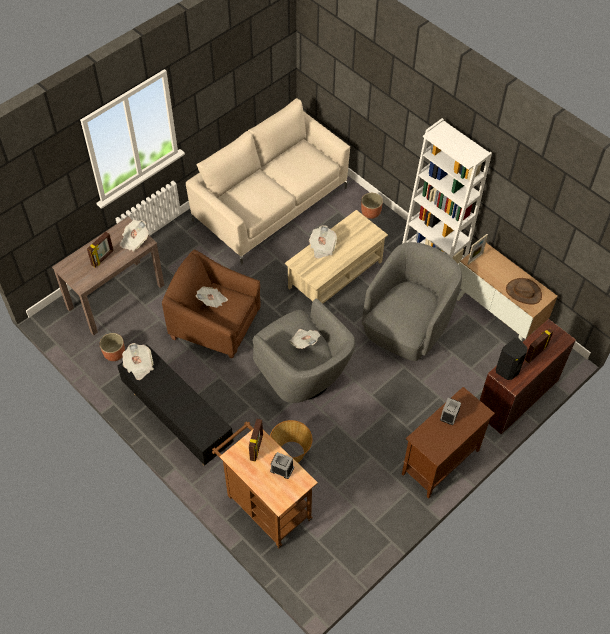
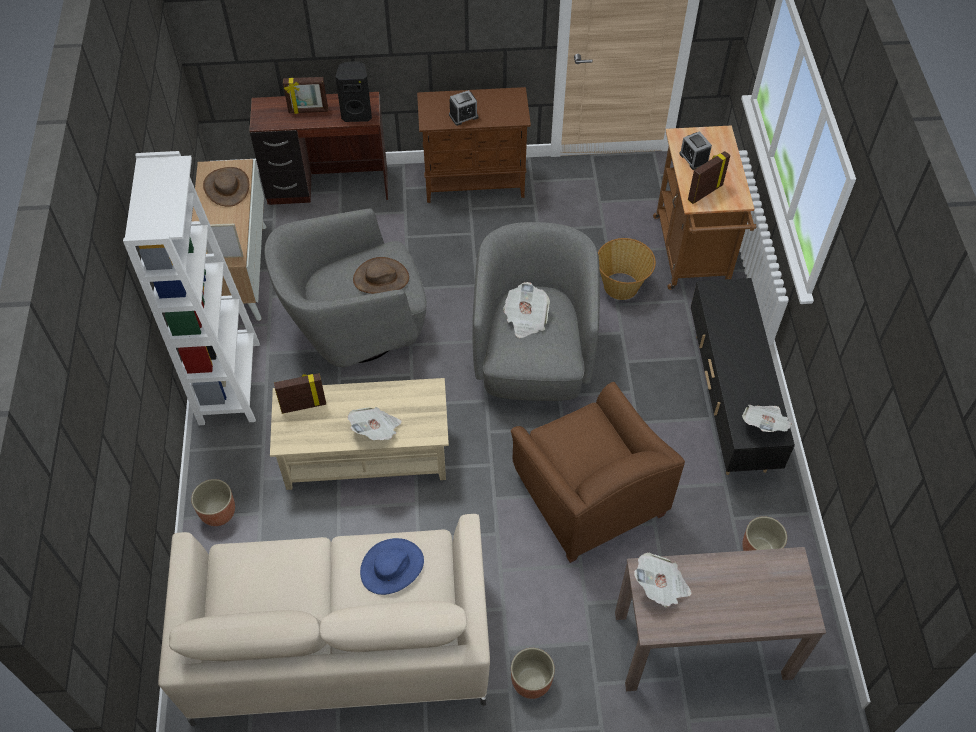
camera: 140 degrees left, 0 degrees up
(103, 258) = (732, 588): picture frame -> picture frame (303, 405)
(180, 239) = (531, 681): none -> planter
(212, 301) = (595, 457): newspaper -> none
(257, 198) = (392, 567): none -> blue hat
(397, 313) = (381, 279): none -> brown hat

